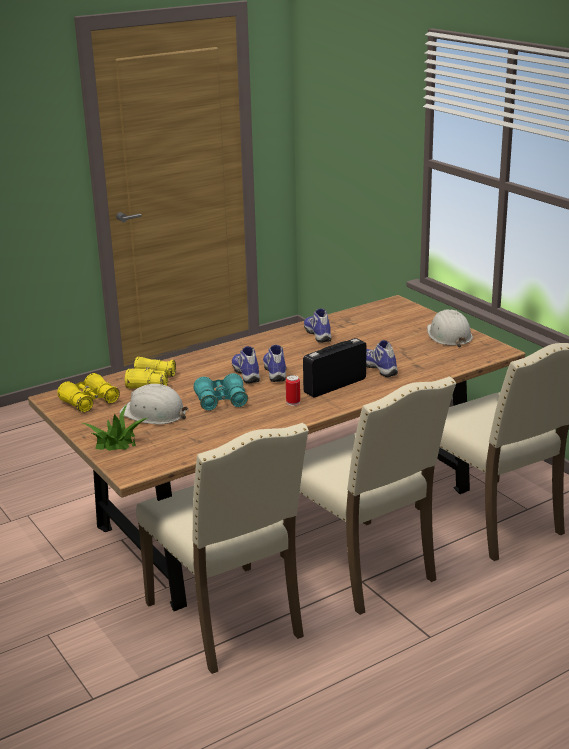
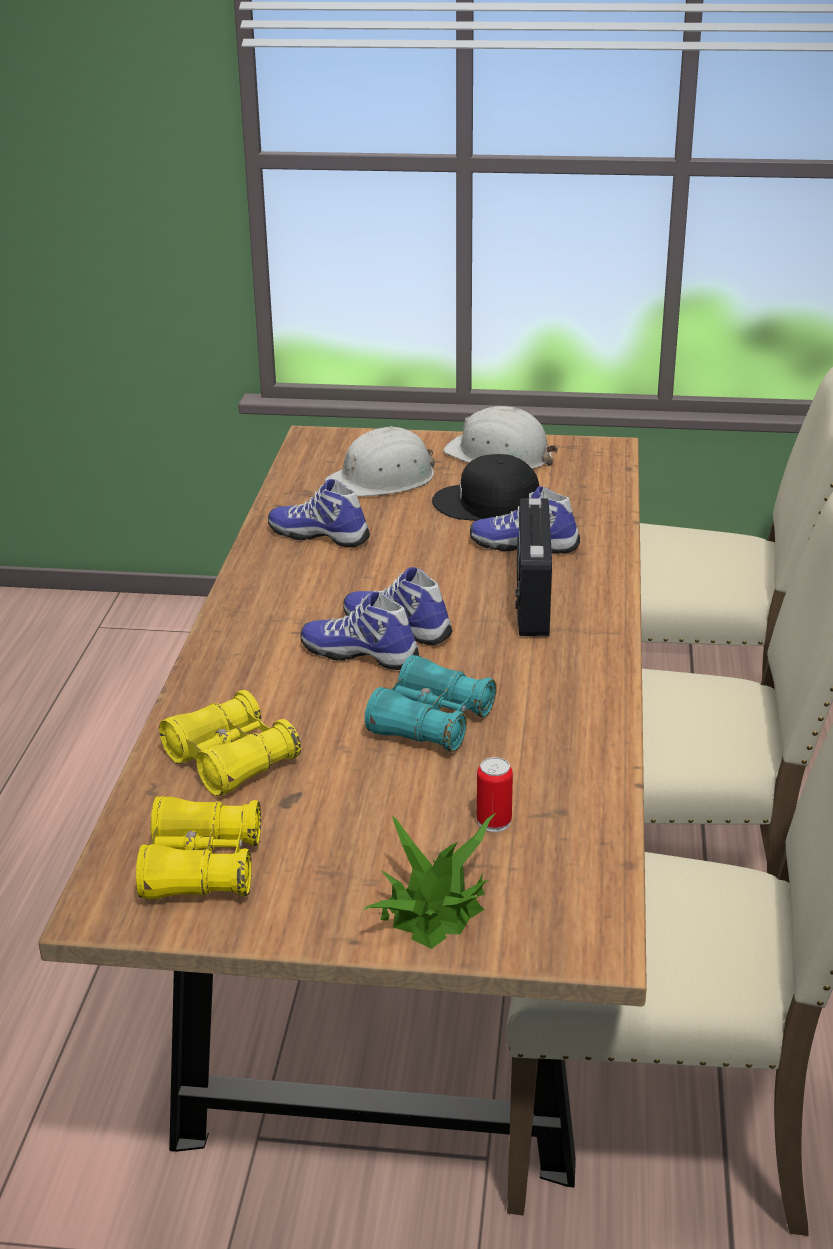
camera: 50 degrees left, 5 degrees up
(154, 413) = (374, 813): white hard hat -> white hard hat (383, 479)
(293, 402) = (539, 661): can -> can (494, 822)
(399, 349) = (487, 505): none -> black cap

